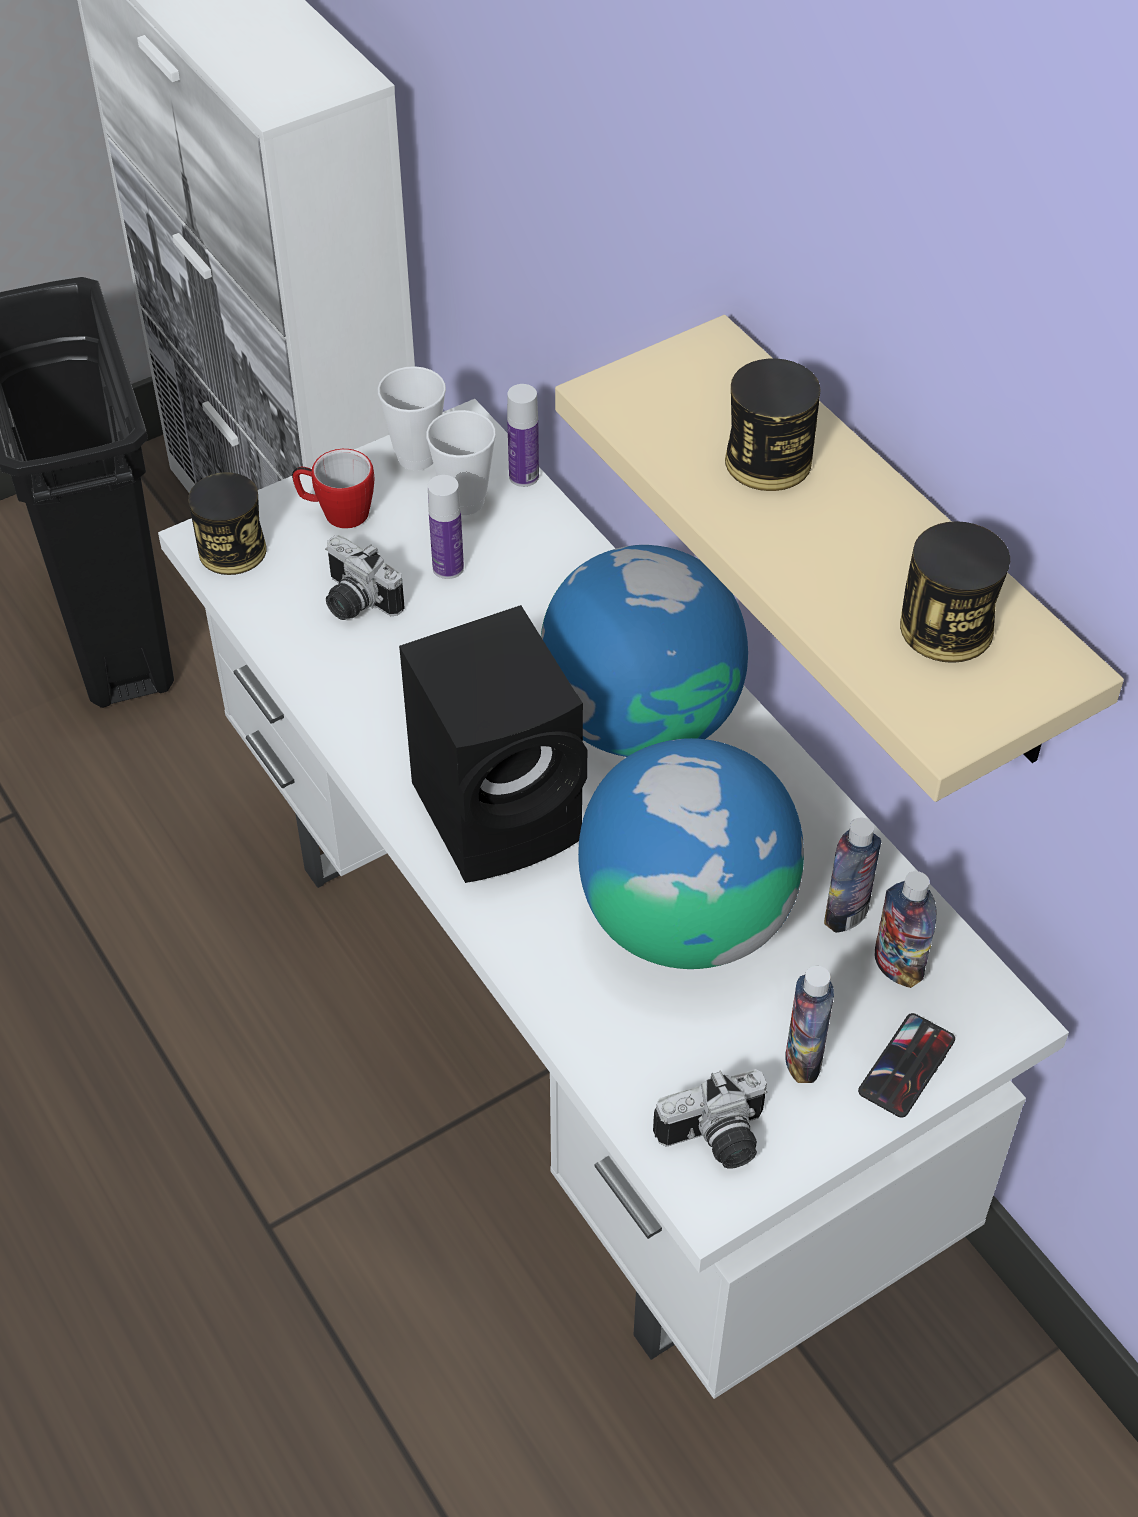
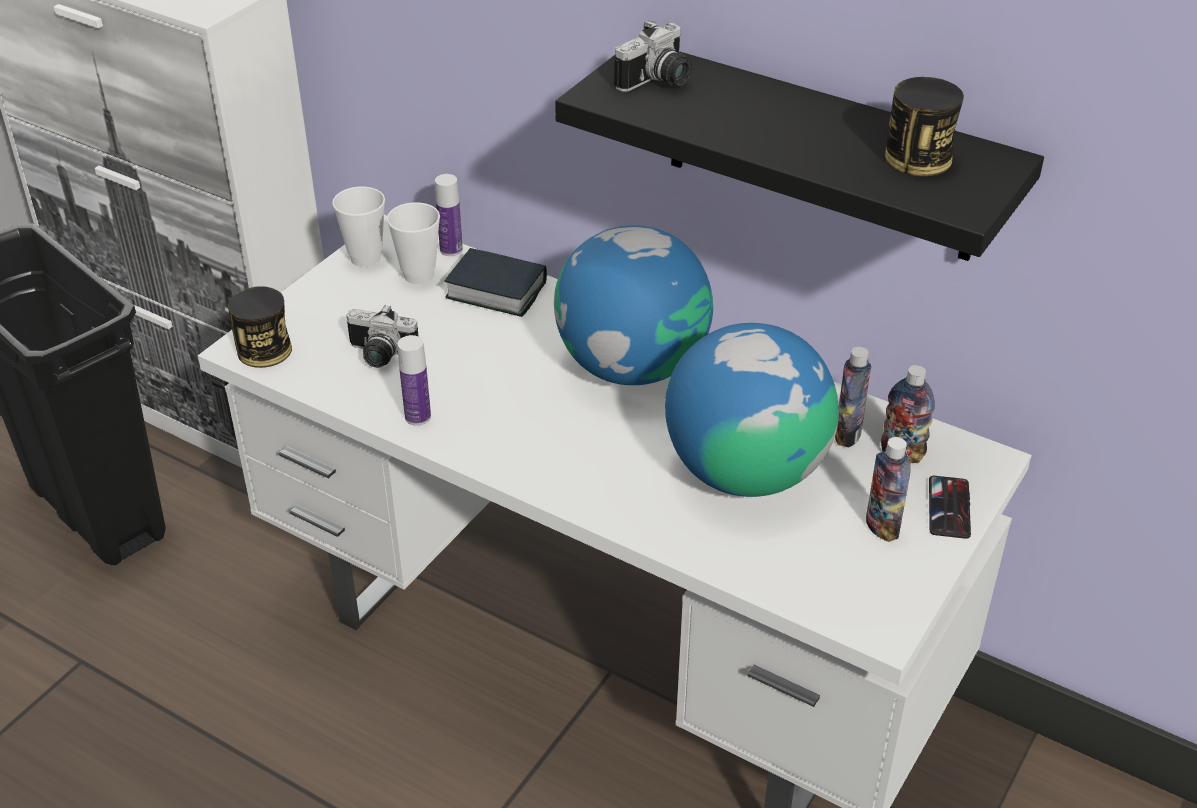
camera: 25 degrees left, 10 degrees down
(337, 513) = (329, 306): mug -> none
(448, 568) = (434, 316): bottle -> bottle (418, 417)
(503, 812) = (575, 449): black speaker -> none
(543, 554) = (496, 290): none -> book
(716, 1141) = (861, 595): camera -> camera (658, 82)
(768, 461) = (731, 104): can -> none
(897, 549) = (821, 152): beige shelf -> black shelf

